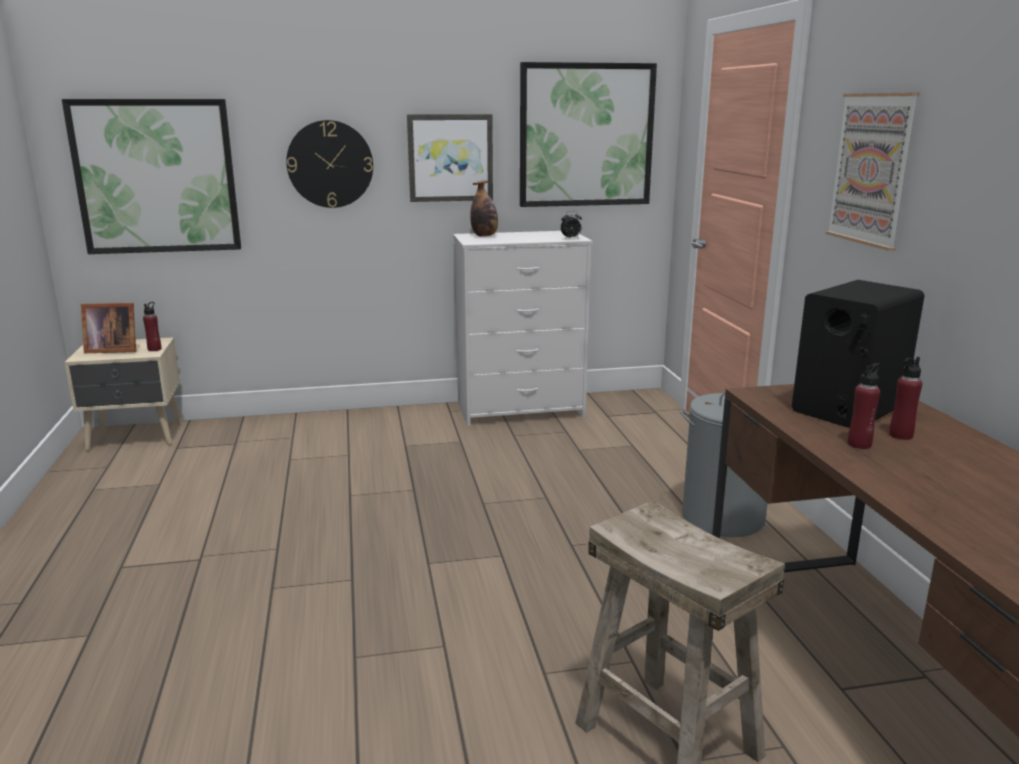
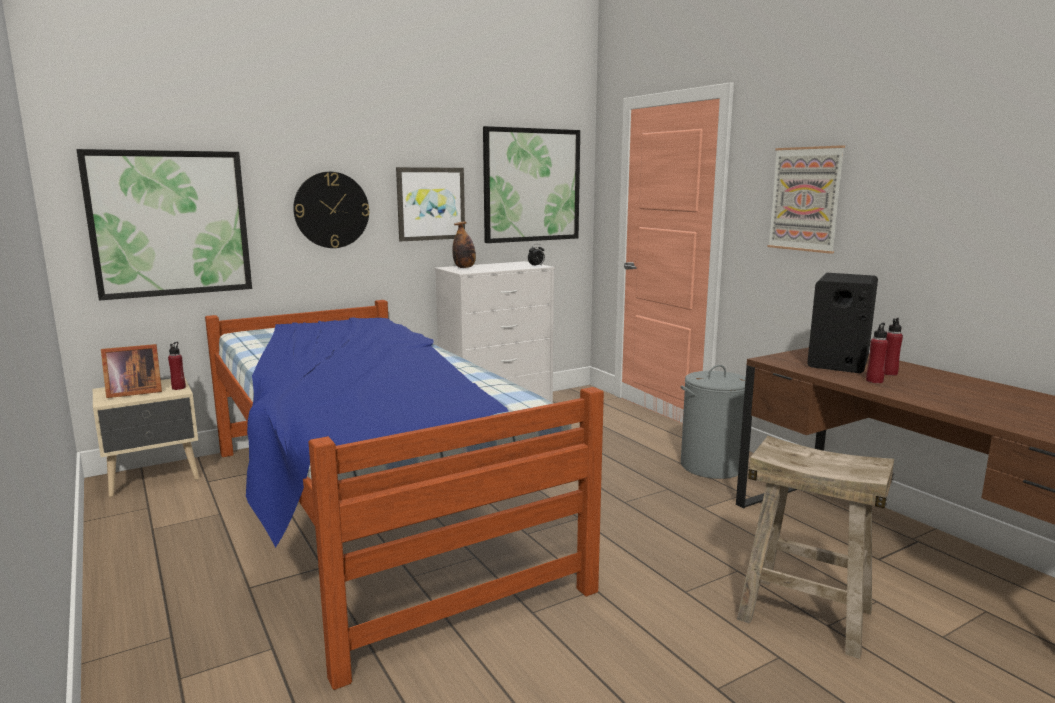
camera: 20 degrees left, 5 degrees down
(293, 505) = (369, 510): none -> bed

